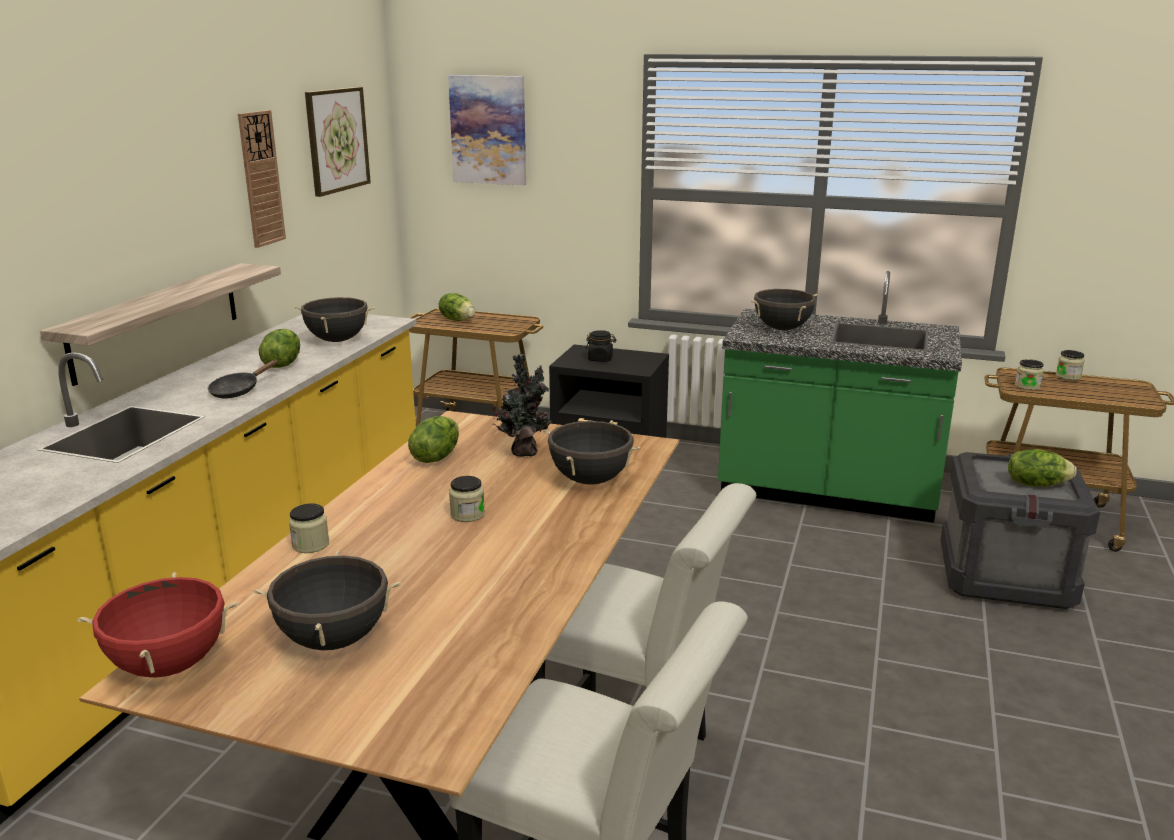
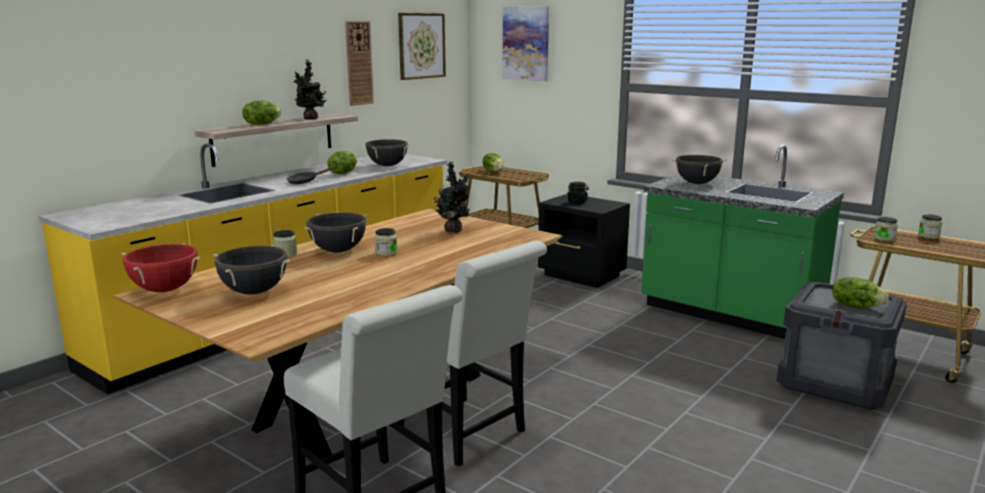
camera: 20 degrees right, 5 degrees down
(212, 281) = (310, 118): none -> potted plant
(435, 456) = (398, 227): lettuce -> lettuce (262, 124)
(590, 480) = (479, 247): black cooking pot -> black cooking pot (338, 251)

